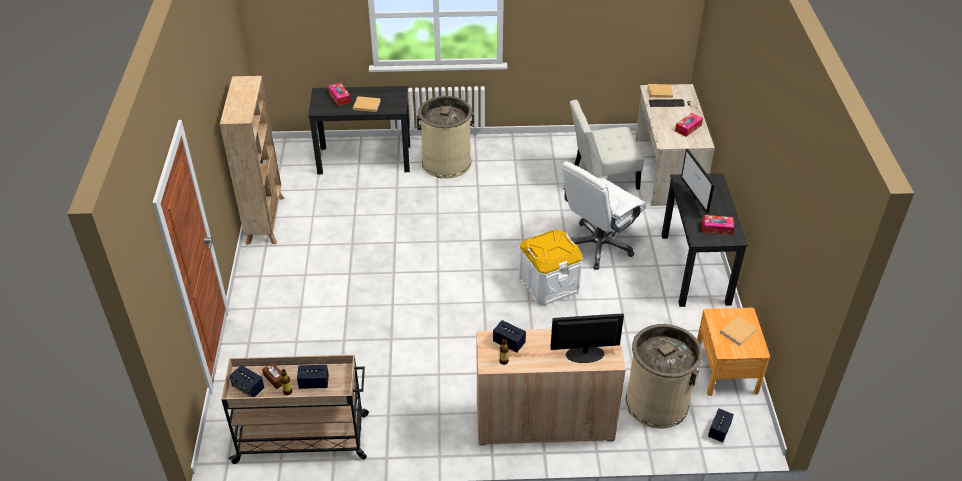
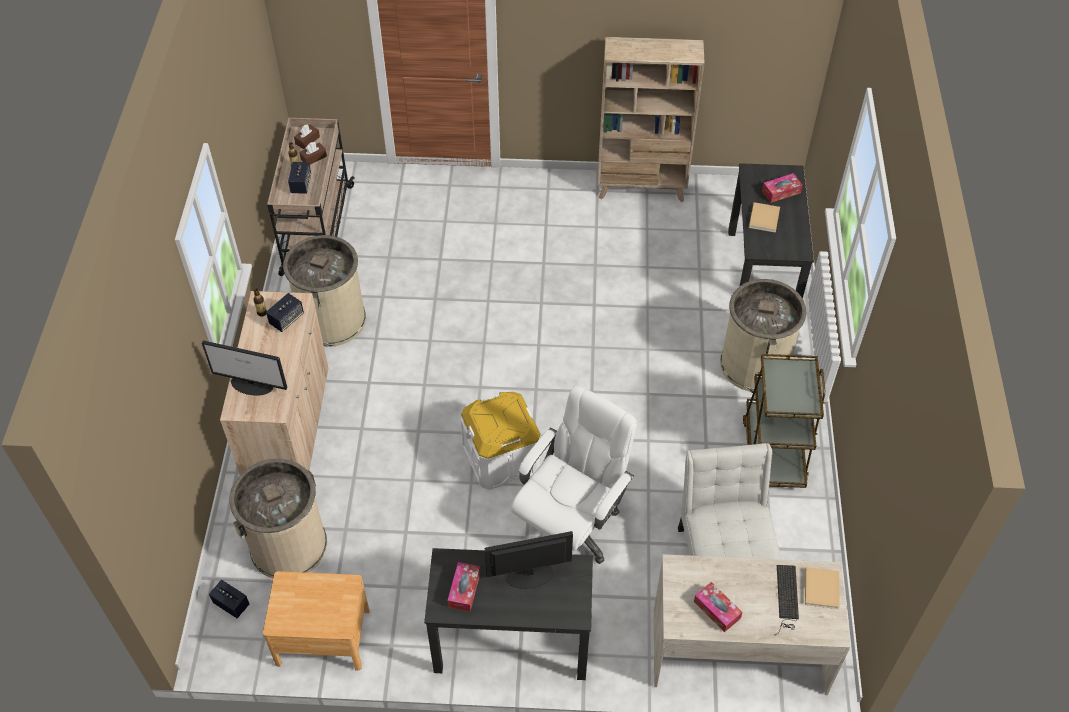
camera: 95 degrees right, 10 degrees up
(248, 388) = (307, 140): speaker -> brown tissue box
(419, 409) = (332, 319): none -> beige trash can
(518, 155) = (773, 450): none -> brown cart
(584, 354) = (252, 384): monitor -> monitor turned 105 degrees clockwise
(598, 245) = (570, 525): white office chair -> white office chair turned 75 degrees clockwise
(739, 331) = (314, 608): beige book -> none

